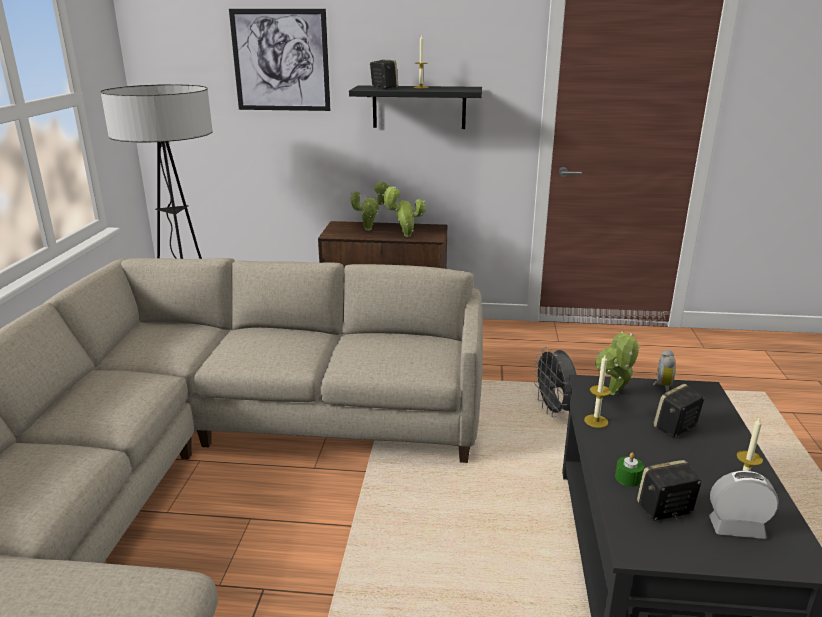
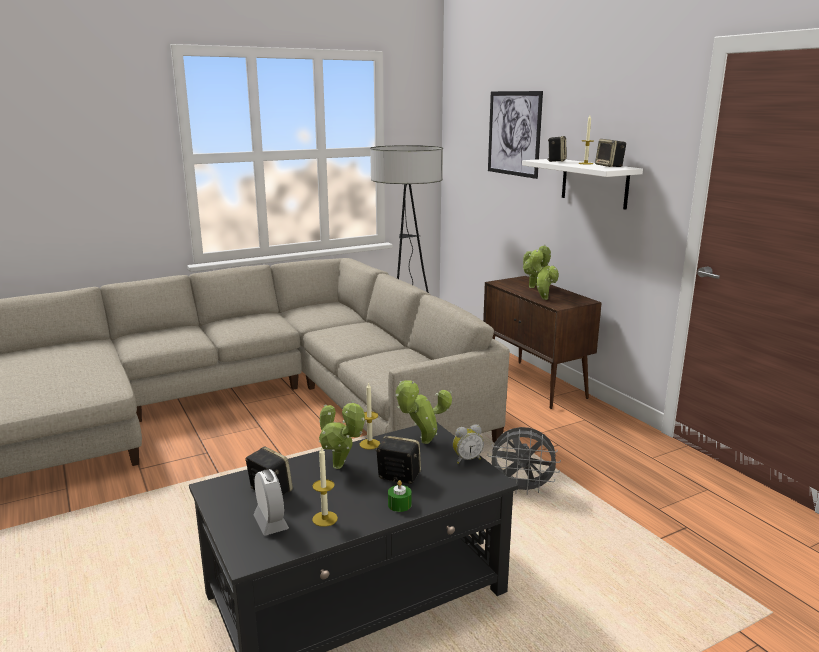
camera: 55 degrees right, 5 degrees down
(419, 107) = (594, 183): black shelf -> white shelf
(453, 87) = (609, 166): none -> speaker
(554, 410) = (521, 489): grey fan -> grey fan turned 120 degrees counterclockwise
(628, 478) = (299, 470): green candle -> green candle (399, 505)
(637, 452) = (340, 467): none -> potted plant

